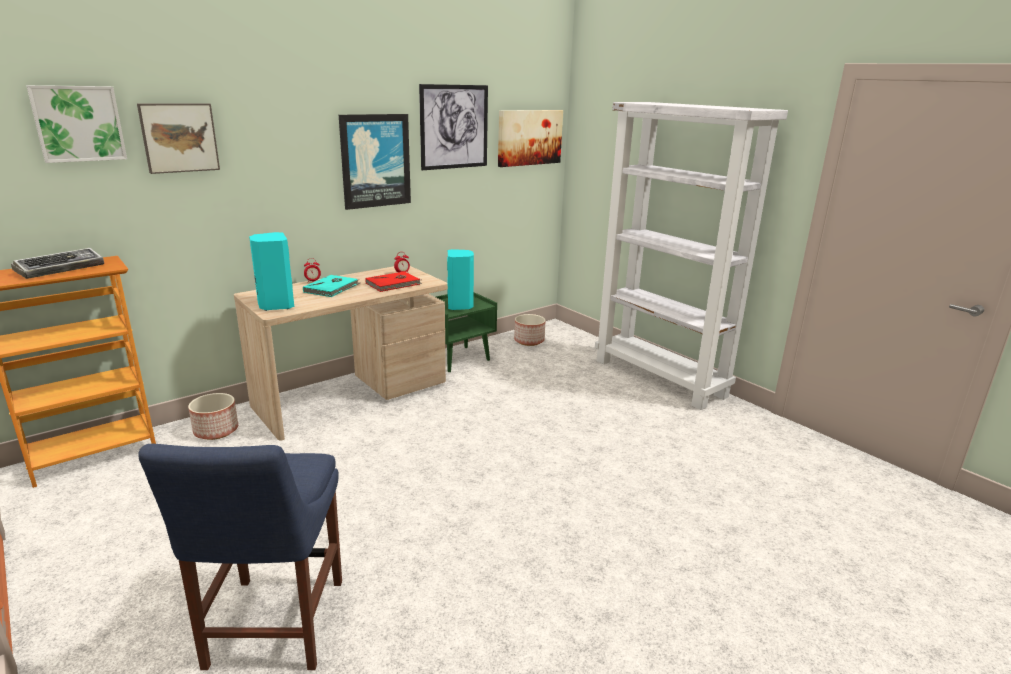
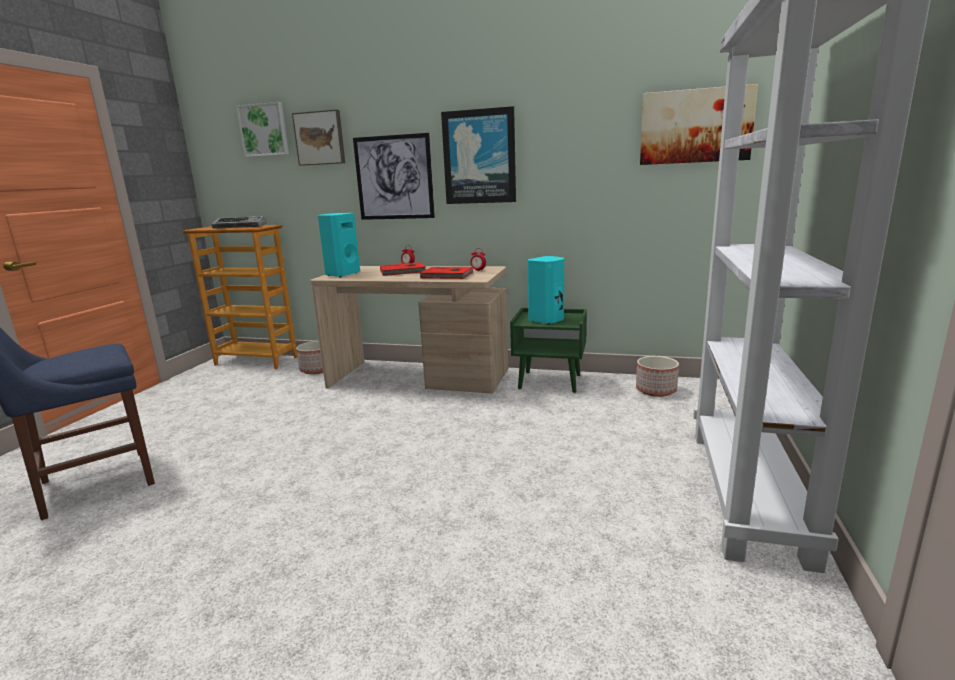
camera: 55 degrees right, 5 degrees down
(332, 288) = (403, 271): turquoise book -> red book
(454, 127) = (575, 118): picture -> picture (394, 177)

